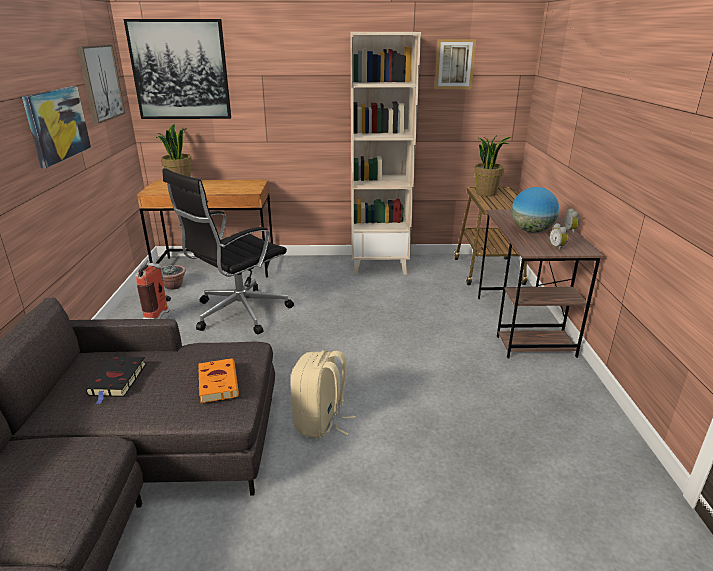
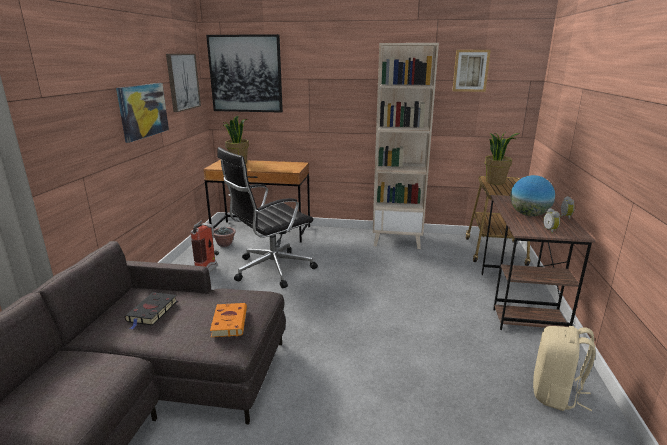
camera: 10 degrees right, 5 degrees down
(321, 422) = (319, 368): beige backpack -> beige backpack (555, 394)

